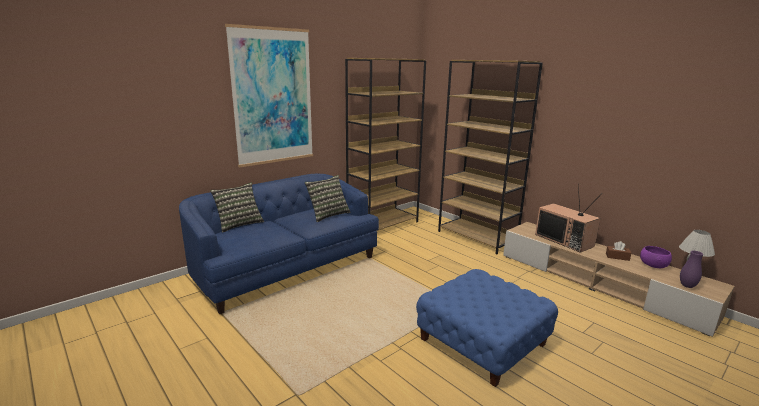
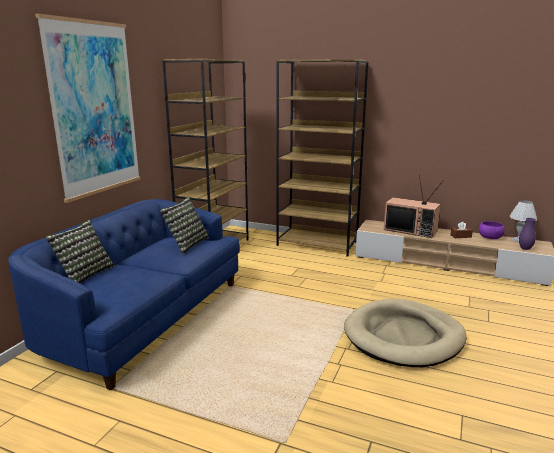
camera: 25 degrees left, 0 degrees up
(483, 342) = (403, 337): blue ottoman -> beige dog bed

